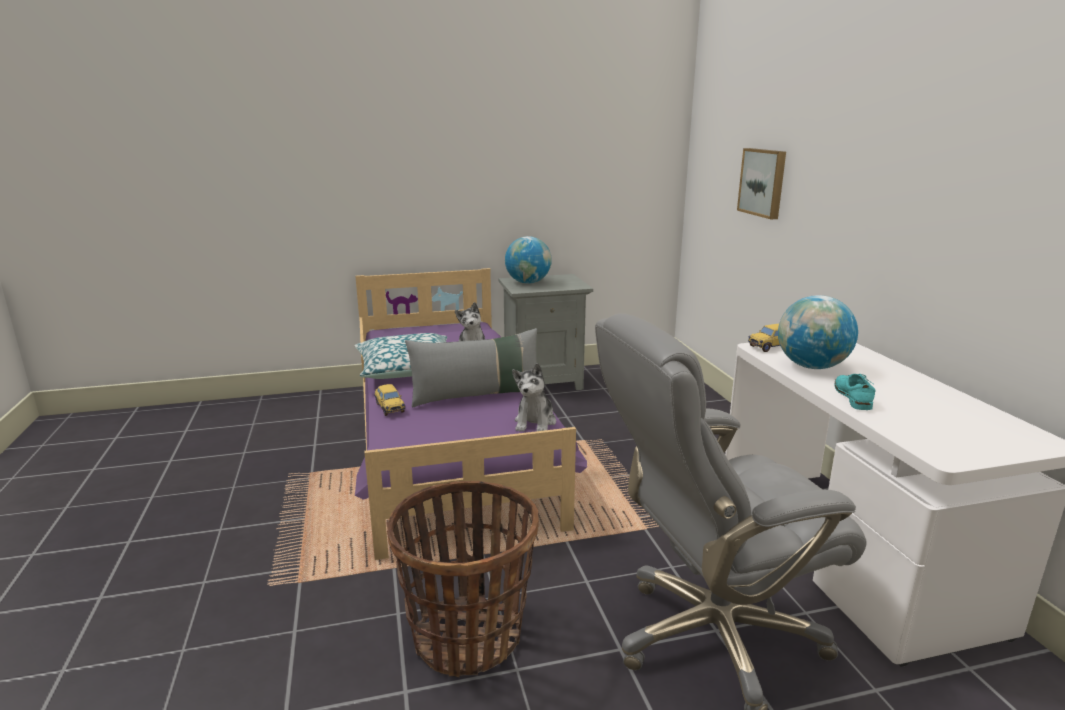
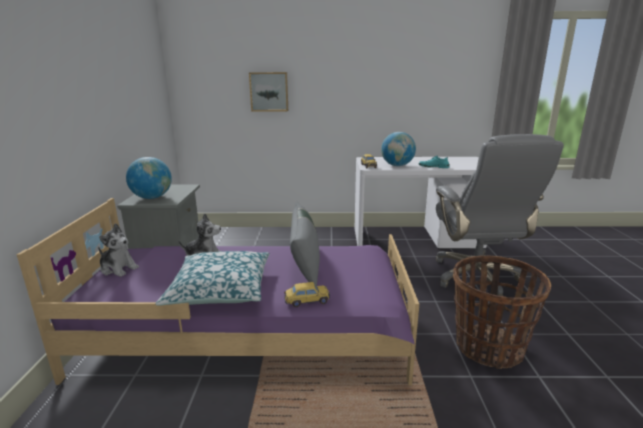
camera: 75 degrees left, 0 degrees up
(535, 422) = (360, 250): plush toy -> plush toy (118, 268)

